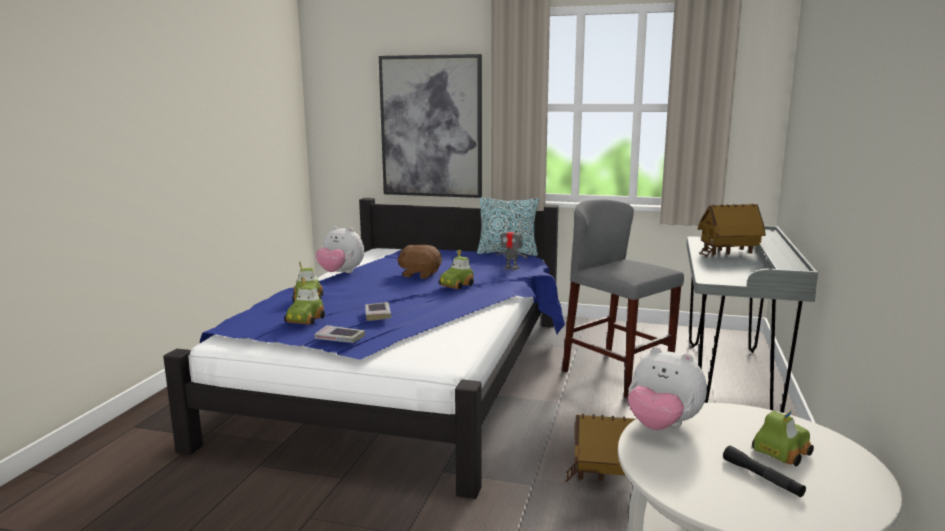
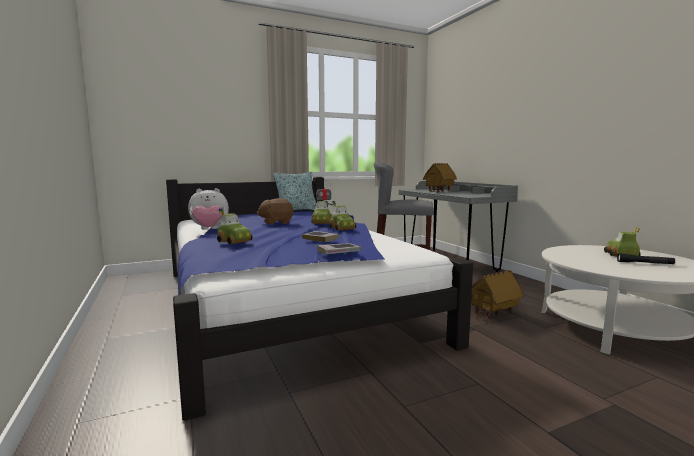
camera: 40 degrees left, 5 degrees down
(305, 320) = (276, 249): toy car -> toy car (343, 228)
(431, 127) = (217, 123): picture -> none
(662, 426) = (565, 258): plush toy -> none

